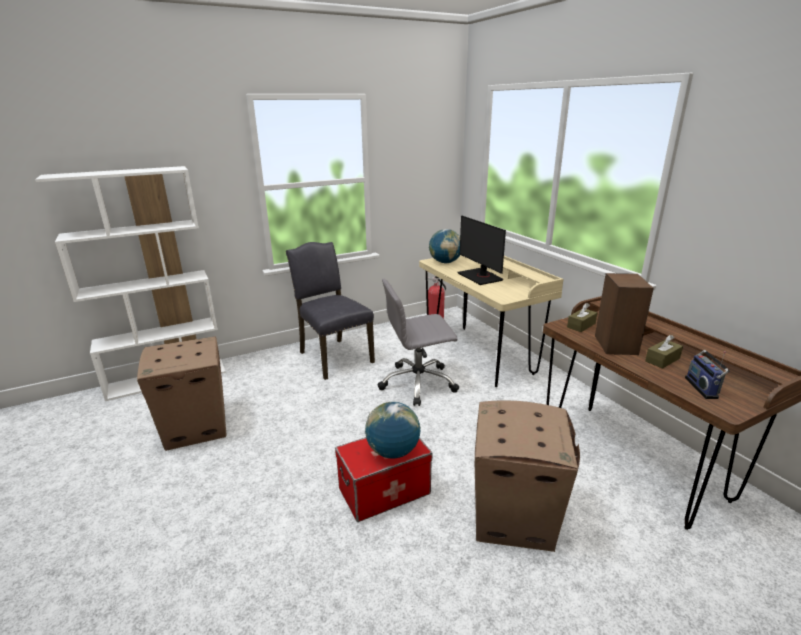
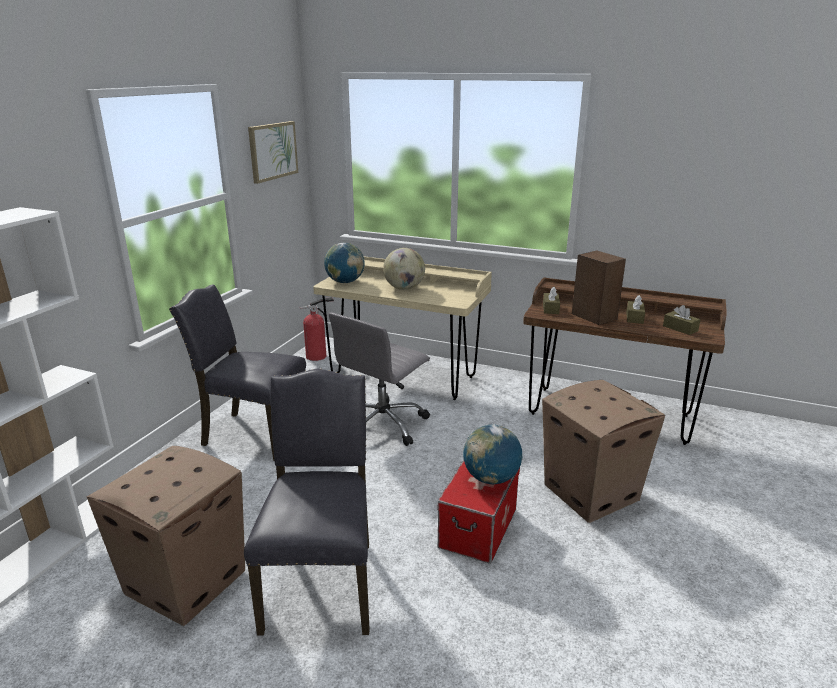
camera: 40 degrees left, 0 degrees up
(249, 468) = (322, 582): none -> grey chair
(421, 150) = (273, 151): none -> picture
(480, 277) = (404, 288): monitor -> globe
(703, 388) = (680, 328): radio -> brown tissue box

